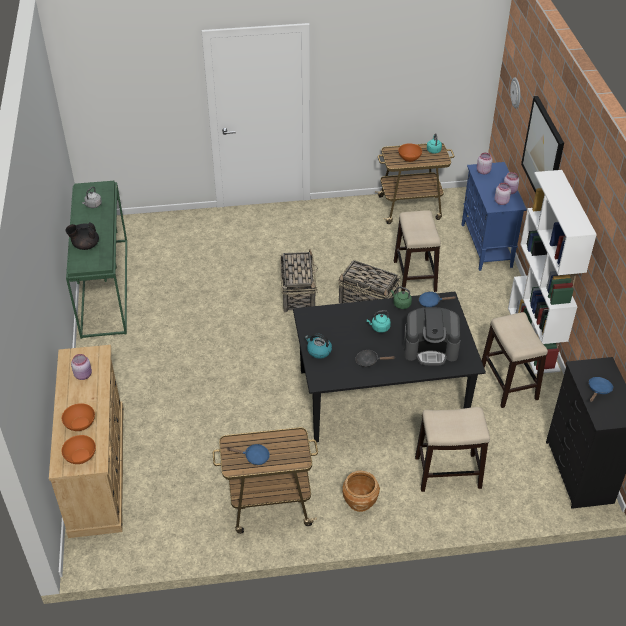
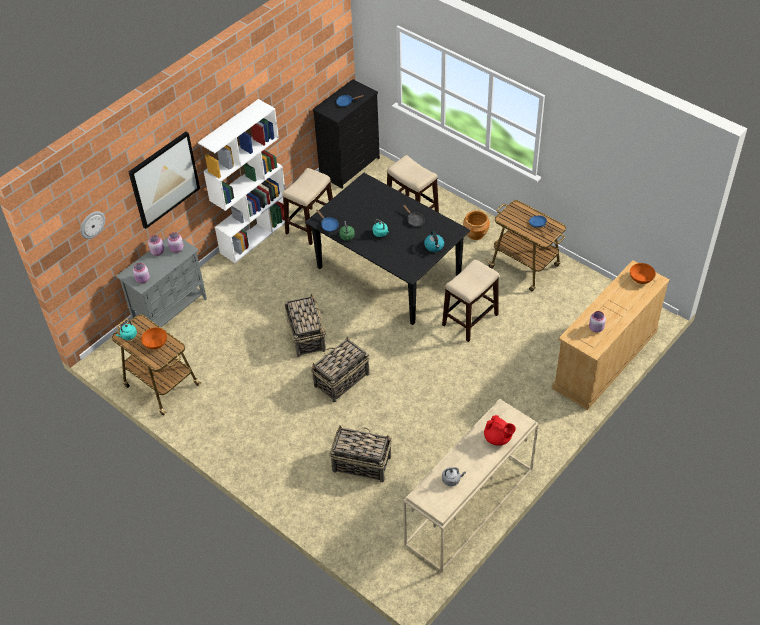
camera: 130 degrees left, 5 degrees up
(80, 424) = (625, 297): orange bowl -> none
(85, 245) = (498, 438): black teapot -> red teapot
(104, 287) = (470, 508): green console table -> beige console table
(212, 259) = (361, 463): none -> basket
(414, 275) = (249, 329): stool -> stool (470, 320)
(430, 349) = (372, 202): coffee machine -> none
(486, 246) = (171, 311): blue cabinet -> grey cabinet

